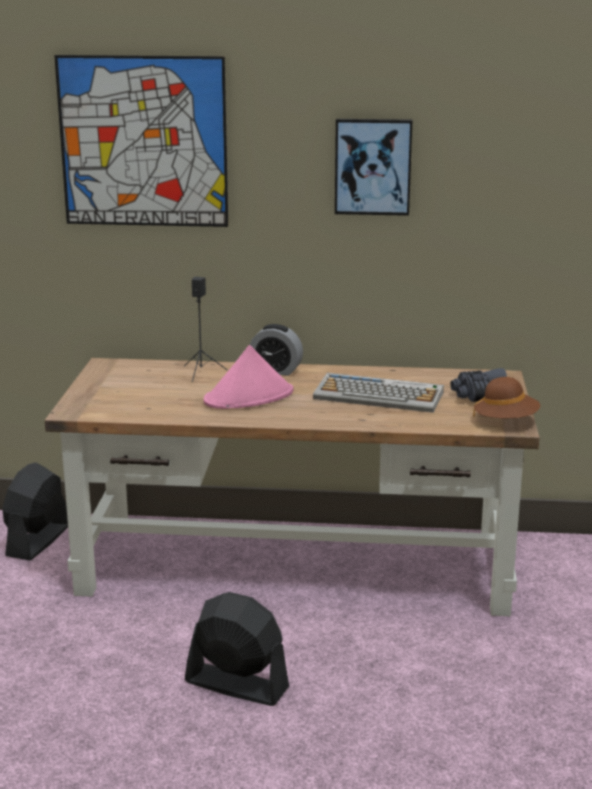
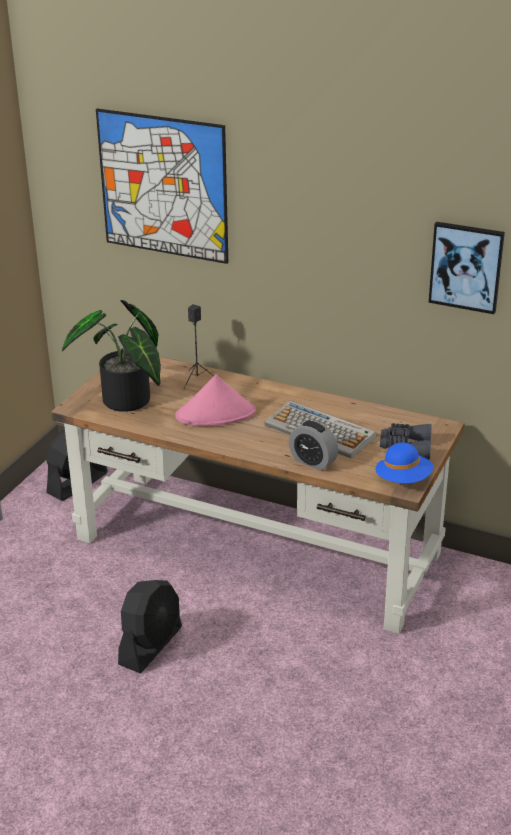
camera: 20 degrees right, 10 degrees up
(134, 401) = (126, 403): none -> potted plant
(236, 684) = (151, 645): black fan -> black fan turned 75 degrees clockwise
(275, 371) = (257, 388): alarm clock -> alarm clock (313, 462)
(373, 166) = (344, 232): picture -> picture (466, 266)
(505, 421) = (403, 480): brown hat -> blue hat

